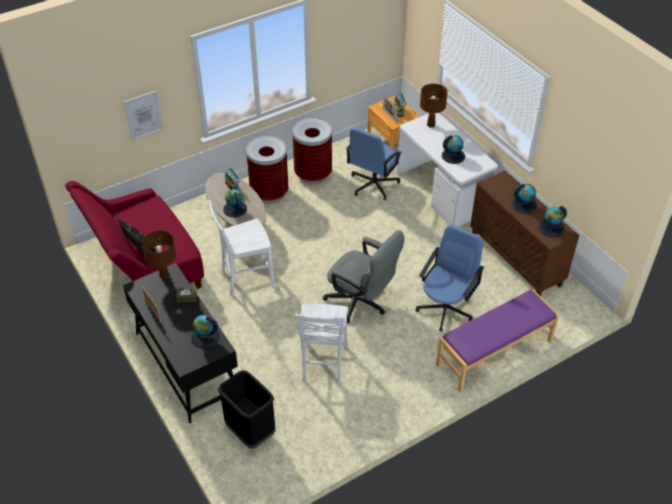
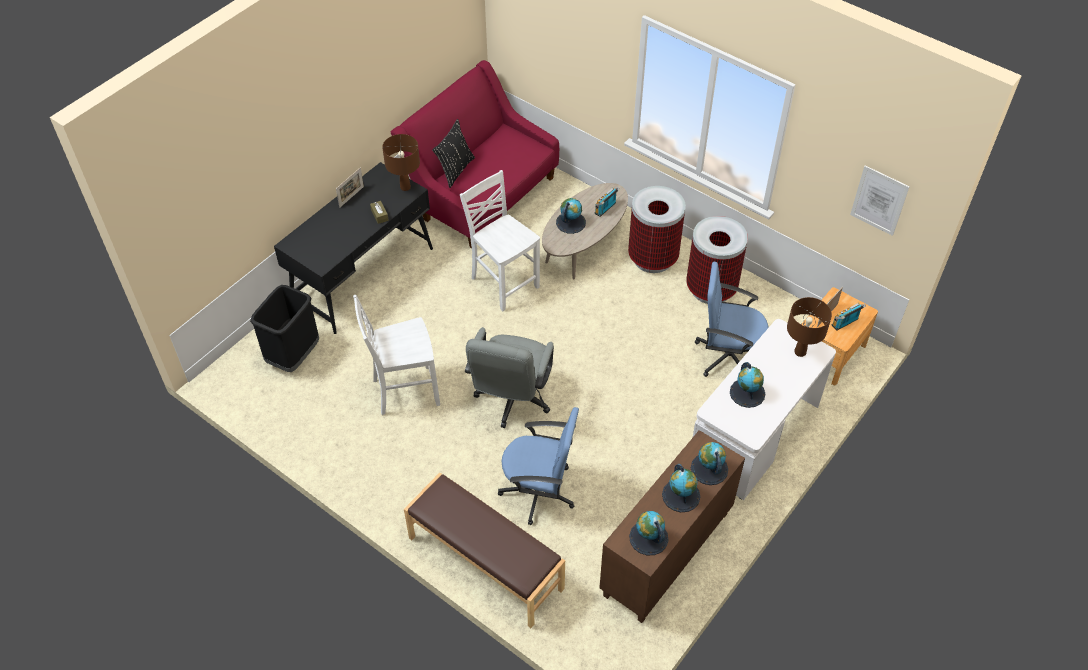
camera: 70 degrees right, 5 degrees up
(144, 116) = (576, 60): picture -> picture (879, 200)
(205, 337) = (332, 247): globe -> globe (709, 469)
(494, 353) = (485, 563): purple bench -> brown bench

